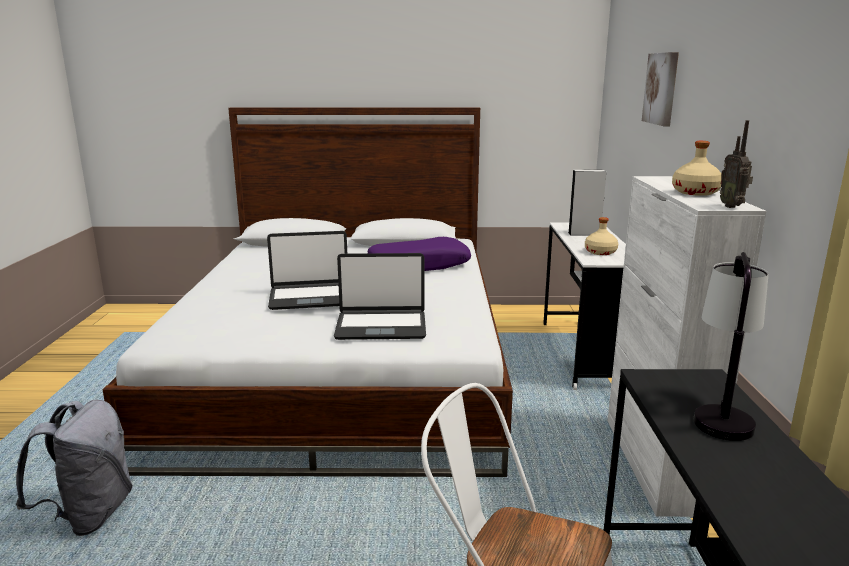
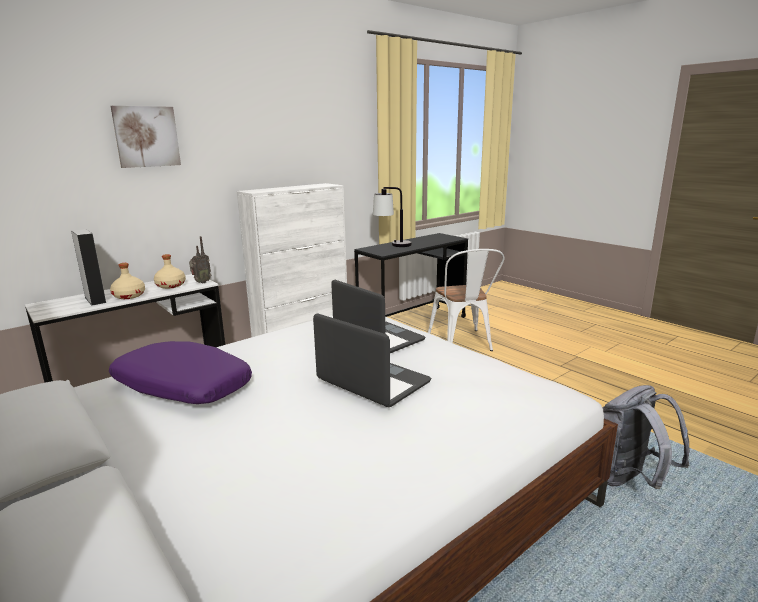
camera: 130 degrees left, 0 degrees up
(695, 192) = (297, 187): beige bottle -> beige bottle (129, 296)
(732, 206) = (326, 184): radio -> radio (201, 282)

